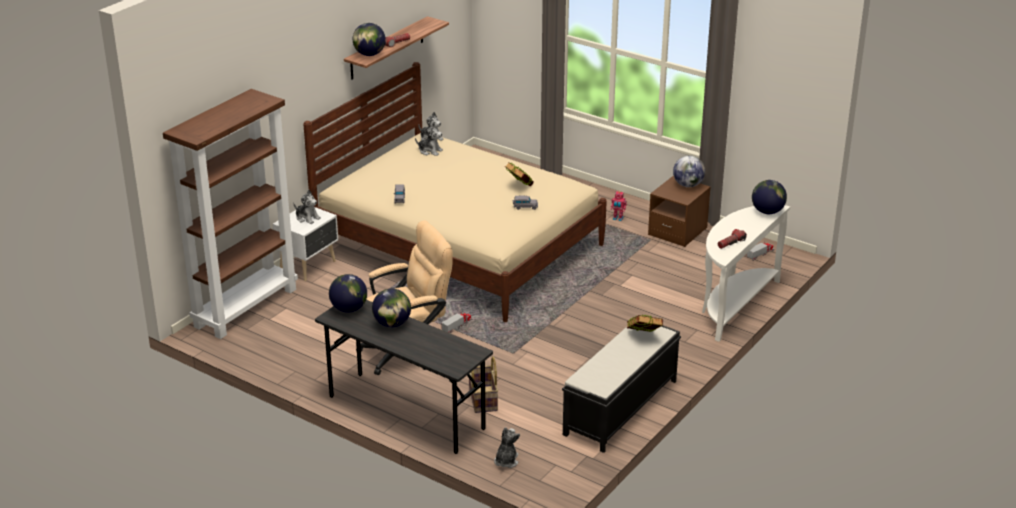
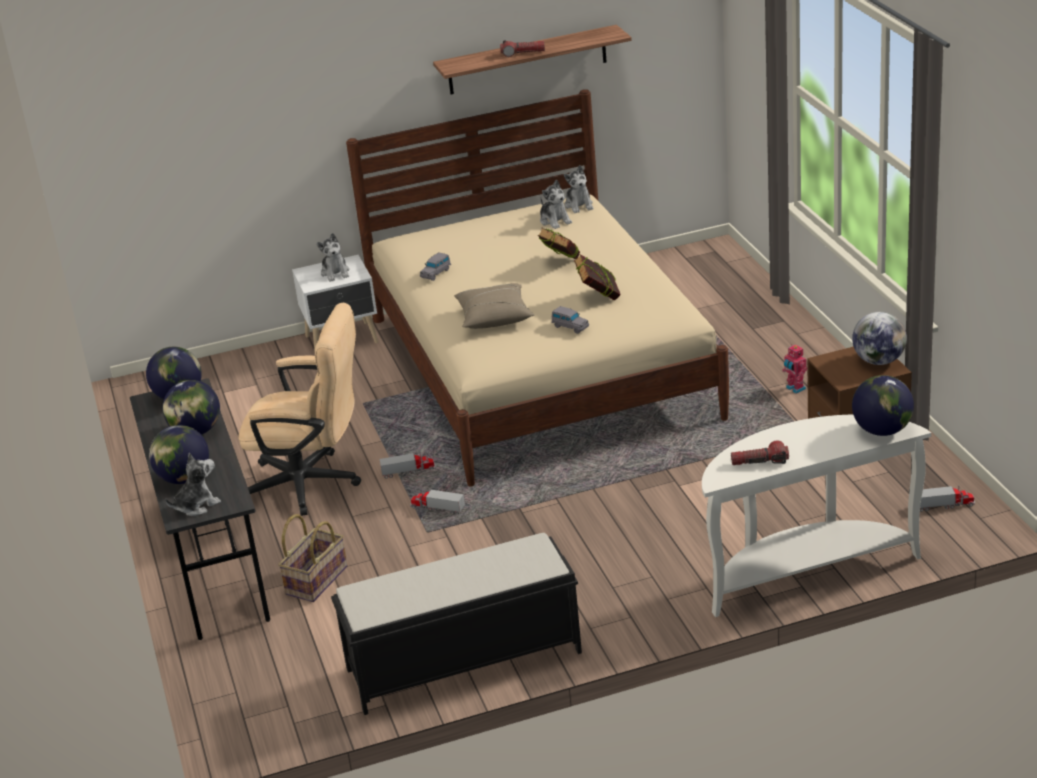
camera: 40 degrees right, 0 degrees up
(246, 307) = (218, 369): brown bookcase -> none
(369, 54) = (469, 62): globe -> globe (184, 478)
(472, 213) = (494, 317): none -> beige pillow
(501, 339) = (437, 508): none -> toy truck
(506, 461) = (240, 674): plush toy -> plush toy (196, 505)
(643, 337) = (513, 564): book -> book (560, 263)

